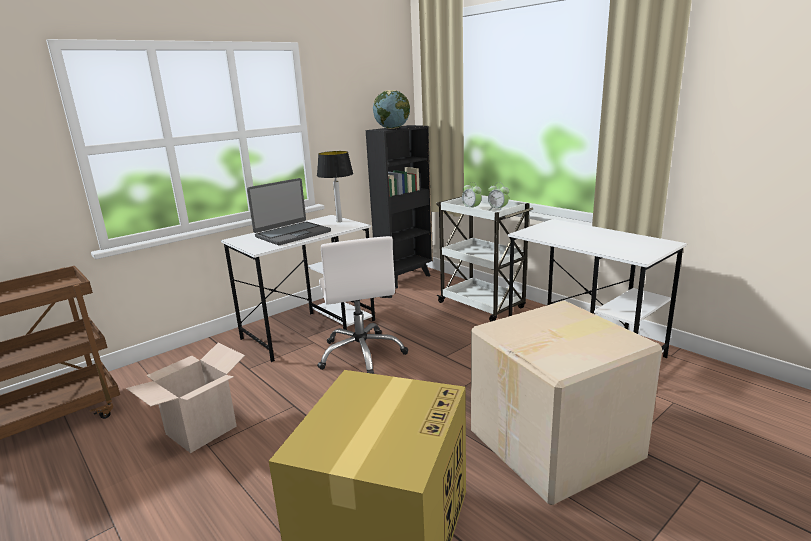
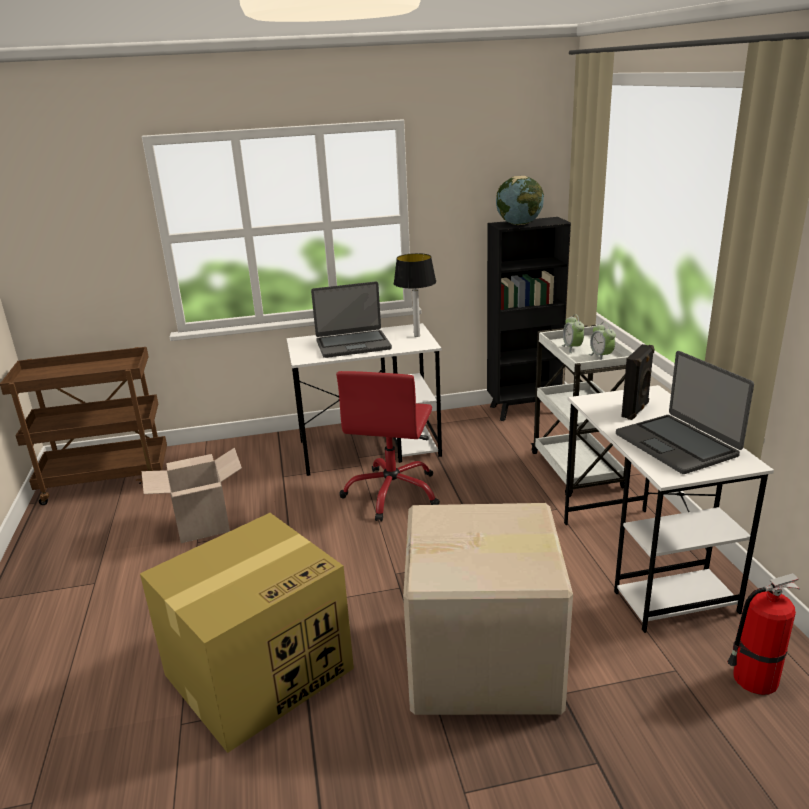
camera: 30 degrees right, 5 degrees up
(362, 354) = (393, 493): white office chair -> red office chair
(562, 232) = (636, 410): none -> black speaker
(616, 243) = (677, 444): none -> laptop
(716, 391) = (753, 679): none -> fire extinguisher

